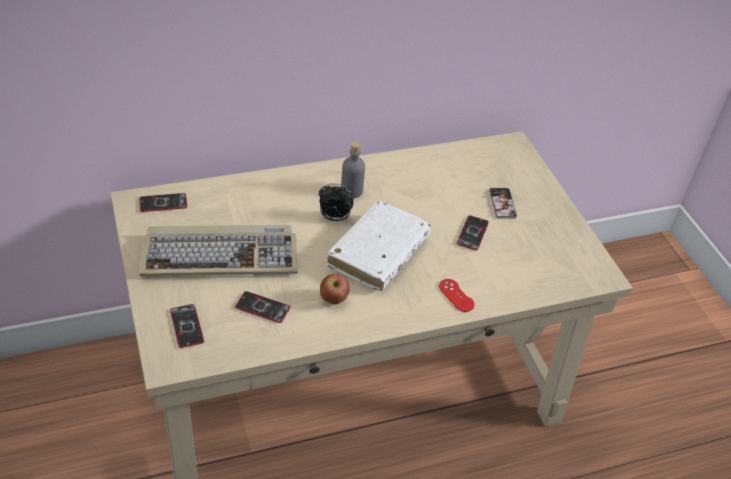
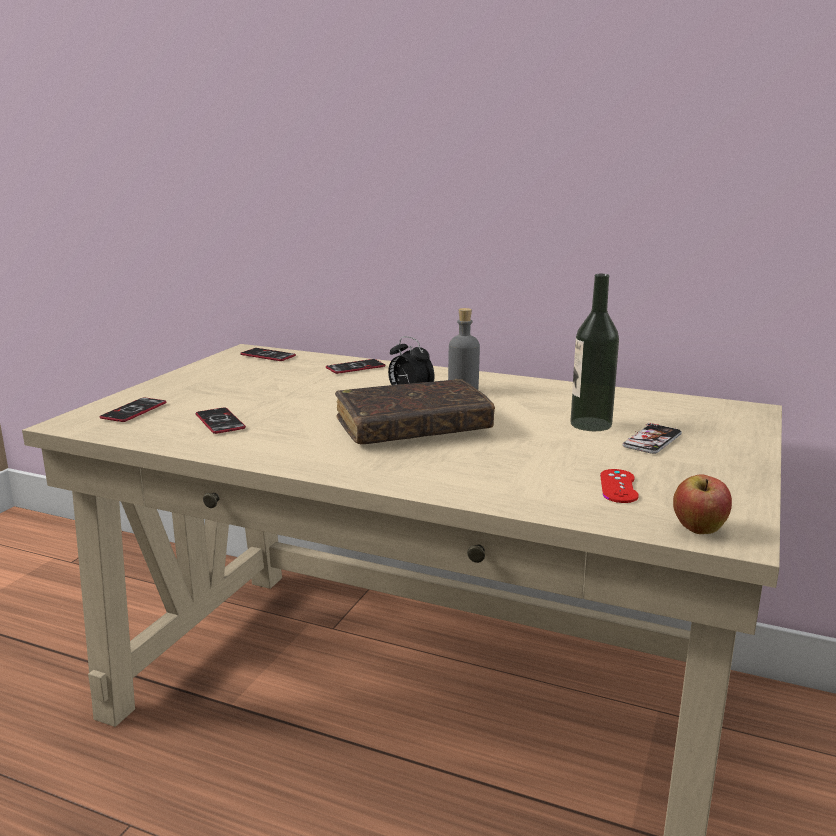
camera: 45 degrees right, 25 degrees down
(221, 255) = (253, 388): keyboard -> none
(333, 300) = (298, 438): apple -> apple (699, 530)
(378, 253) = (413, 427): white book -> brown book
(456, 295) = (451, 479): red game controller -> red game controller (618, 486)
(460, 201) = (590, 424): none -> bottle
(472, 233) = (565, 447): phone -> phone (355, 367)

